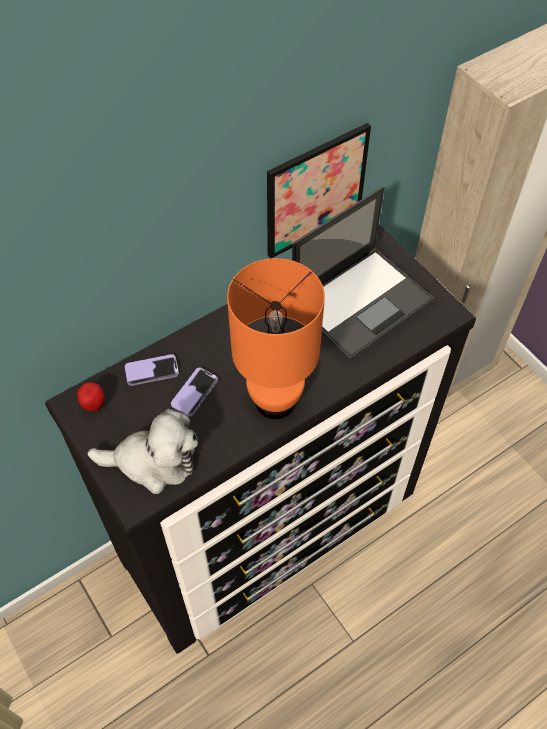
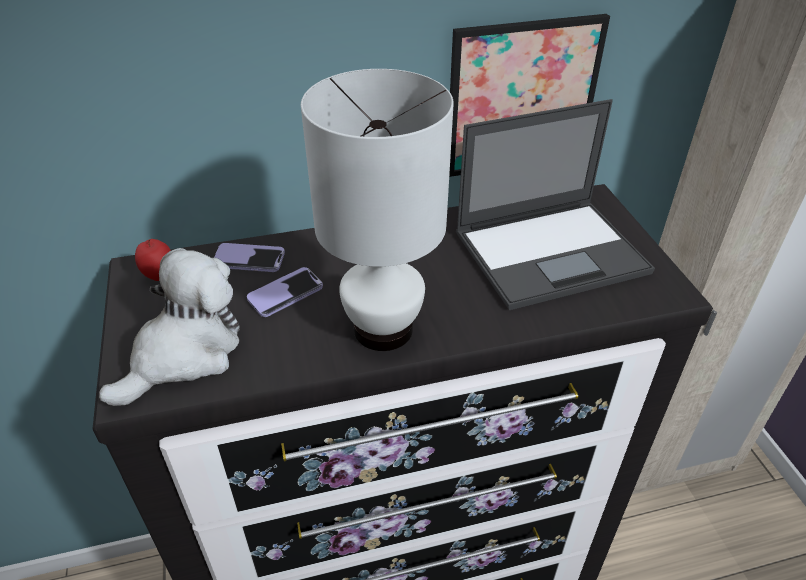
camera: 20 degrees right, 15 degrees down
(153, 461) = (185, 354): plush toy -> plush toy turned 75 degrees counterclockwise
(274, 402) = (382, 330): orange table lamp -> white table lamp

